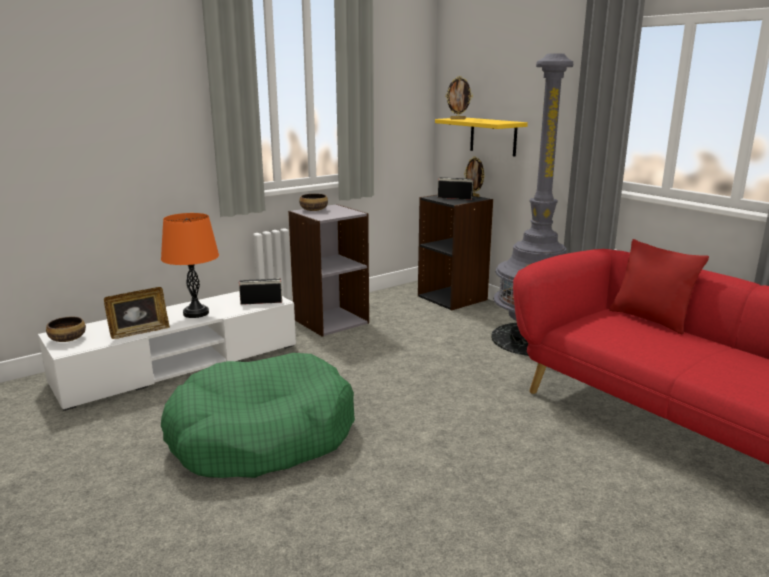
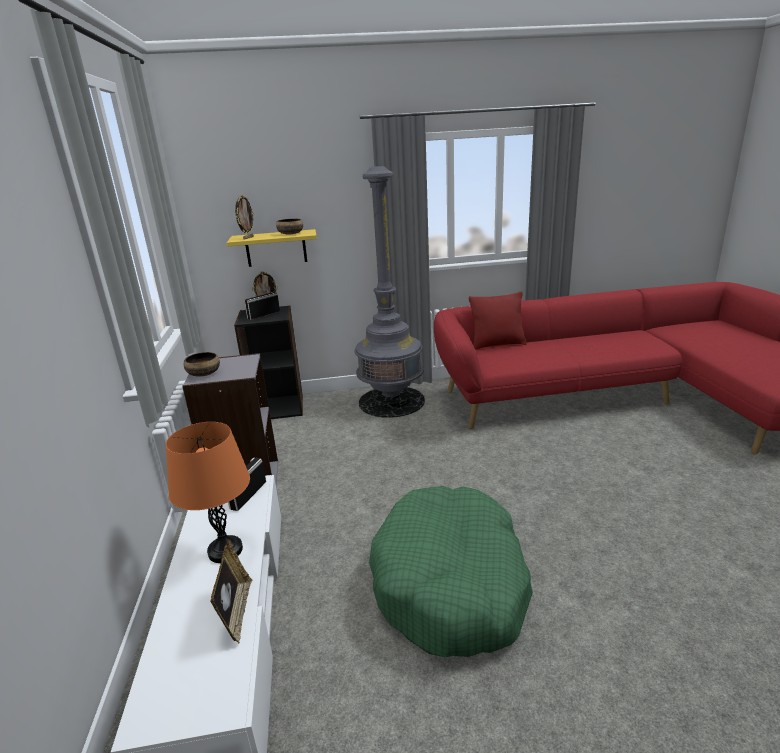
camera: 60 degrees left, 5 degrees up
(68, 338) = (180, 703): bowl -> bowl (290, 234)

